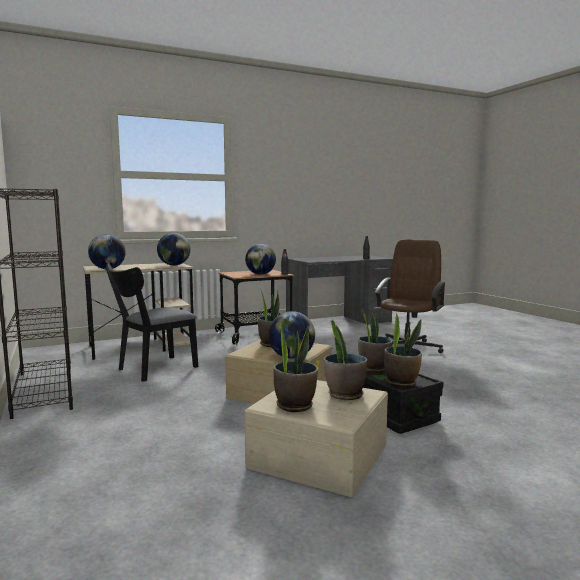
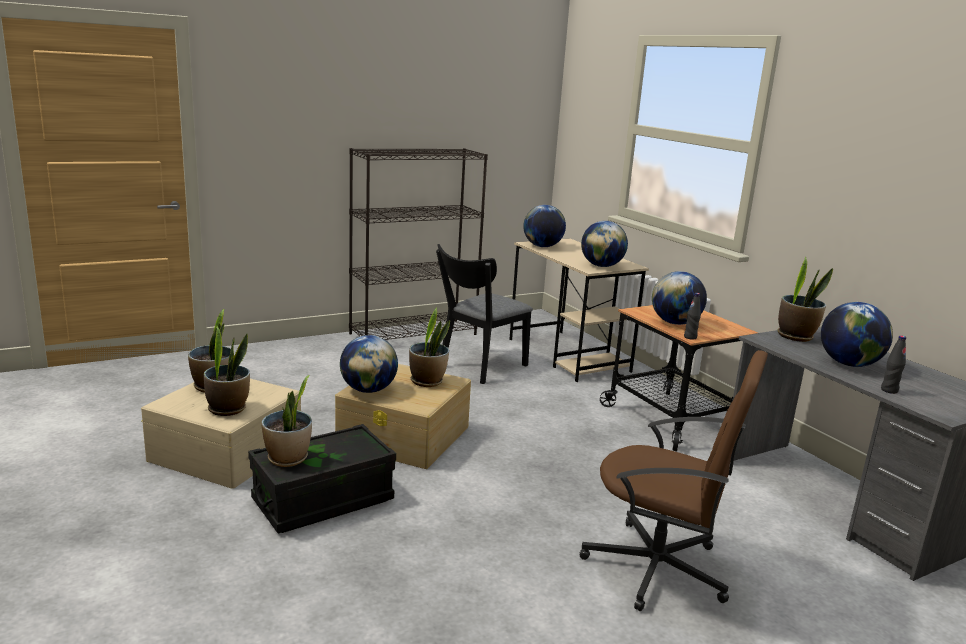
camera: 85 degrees right, 10 degrees up
(153, 369) = (479, 367): black chair -> black chair turned 90 degrees counterclockwise
(339, 259) = (849, 364): none -> globe
(374, 368) = (349, 447): potted plant -> potted plant (796, 336)

